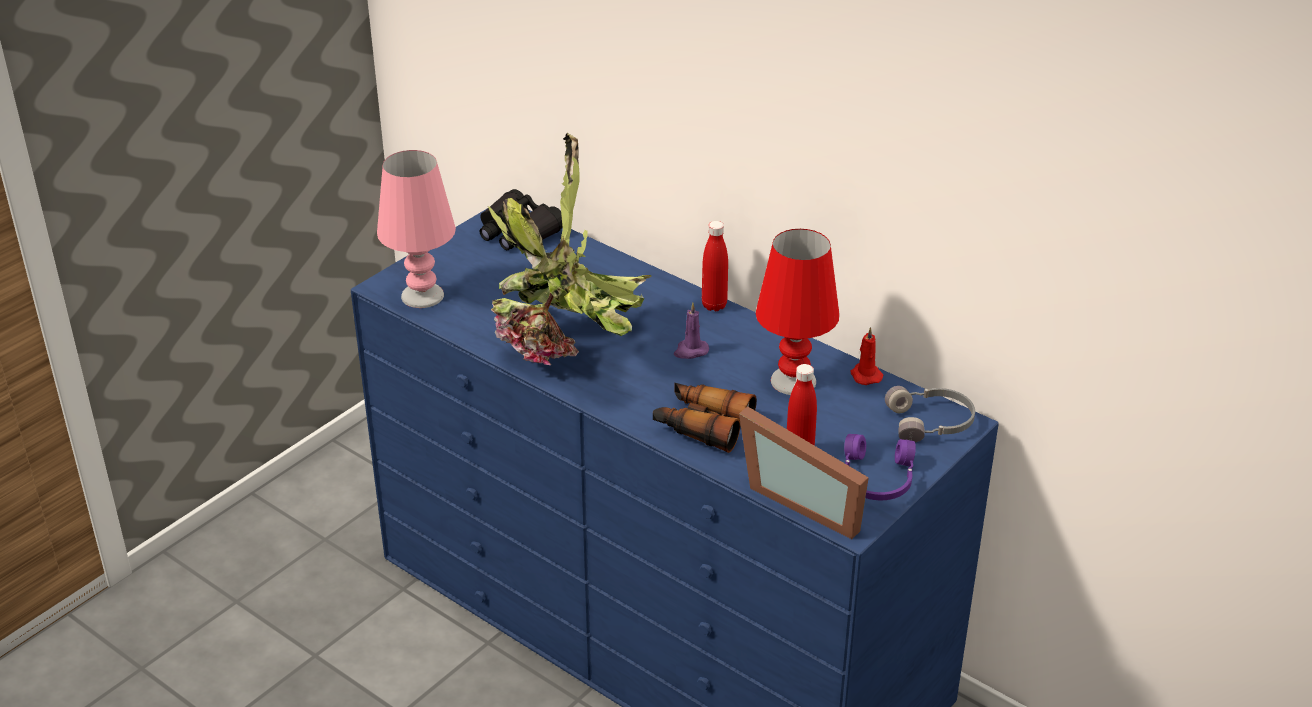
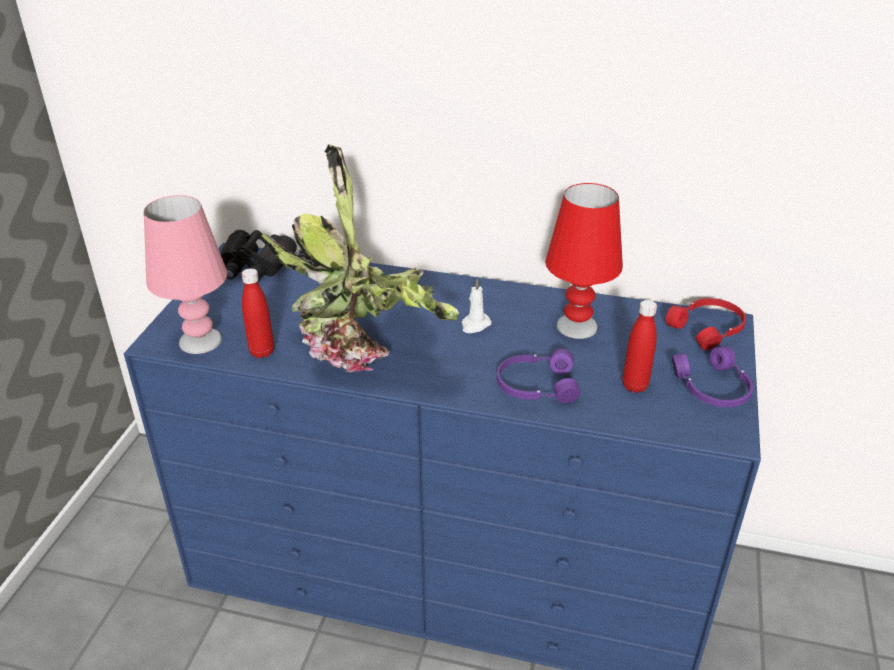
camera: 25 degrees left, 0 degrees up
(690, 351) = (475, 325): purple candle -> white candle
(702, 425) = (536, 385): binoculars -> purple headphones
(714, 305) = (464, 283): red bottle -> red bottle (262, 352)
(806, 499) = (675, 424): picture frame -> none
(865, 375) = (626, 306): red candle -> none
(931, 423) = (708, 329): grey headphones -> red headphones

